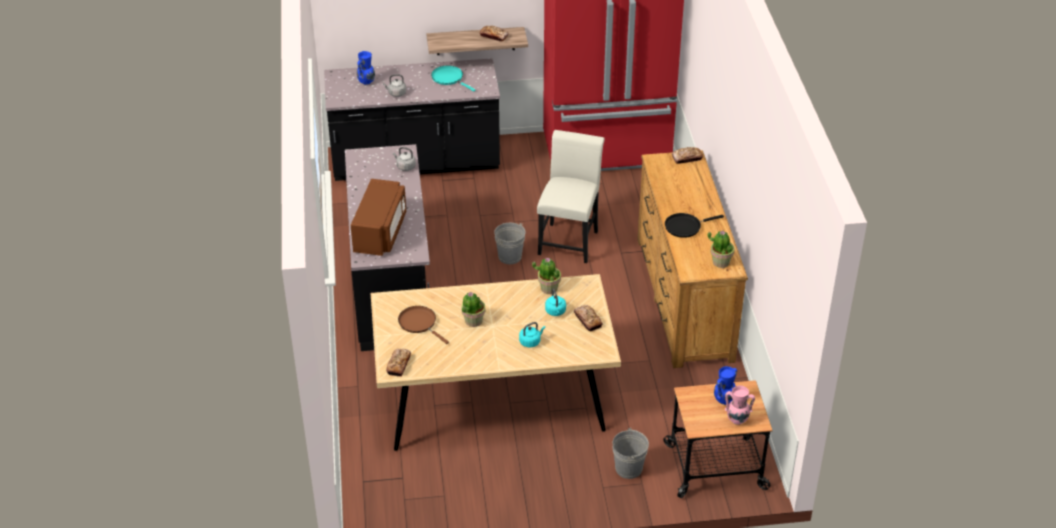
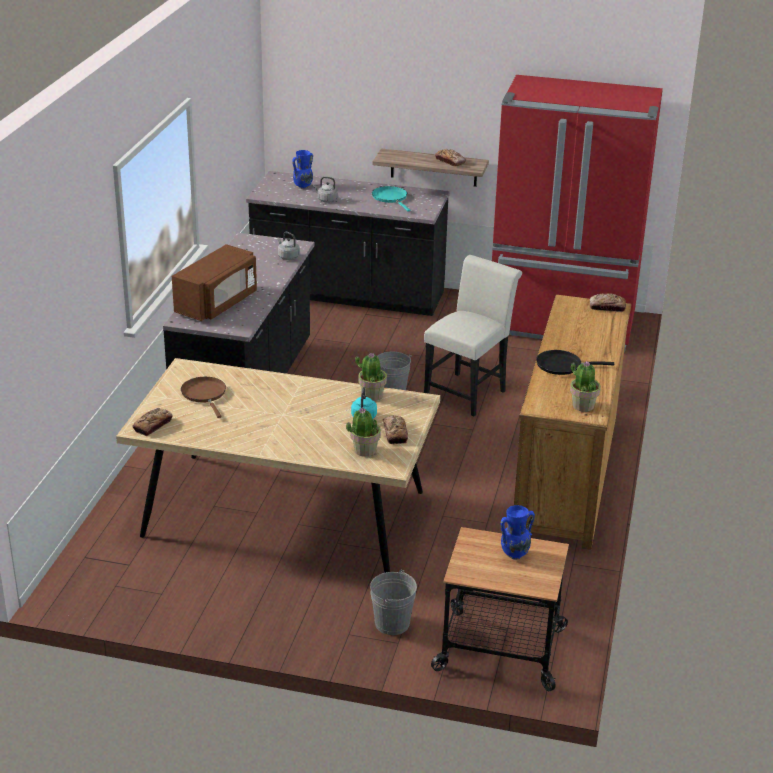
camera: 20 degrees right, 10 degrees down
(473, 321) = (264, 405): potted plant -> potted plant (364, 450)
(531, 341) = (314, 438): turquoise kettle -> none
(737, 420) = (517, 578): pink vase -> none

